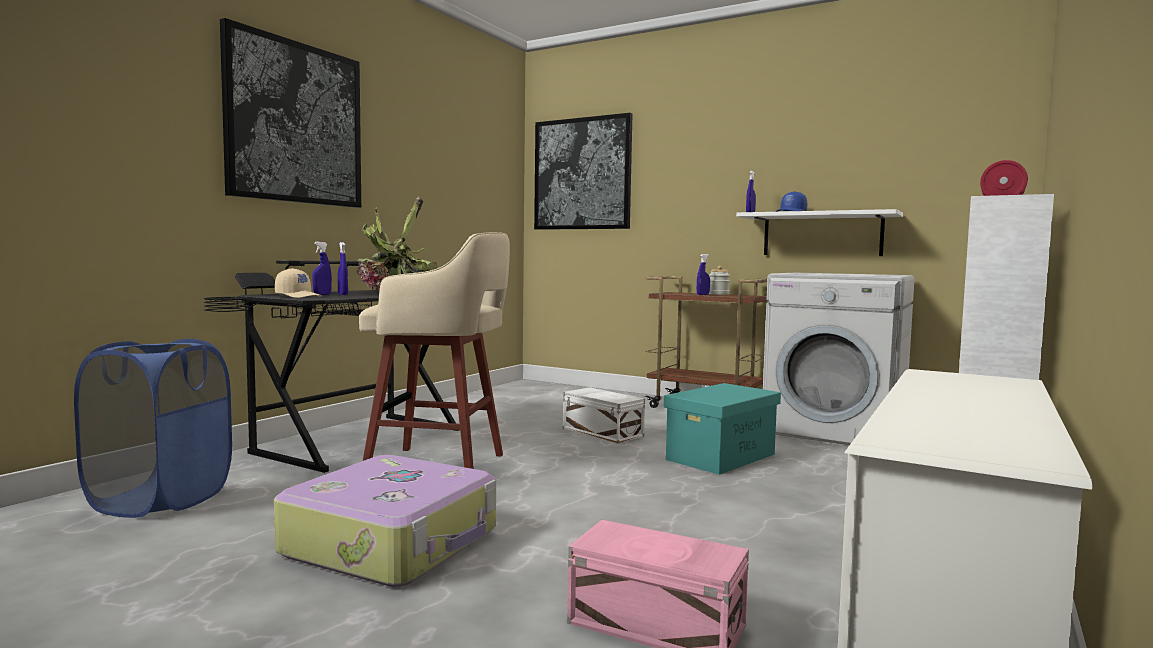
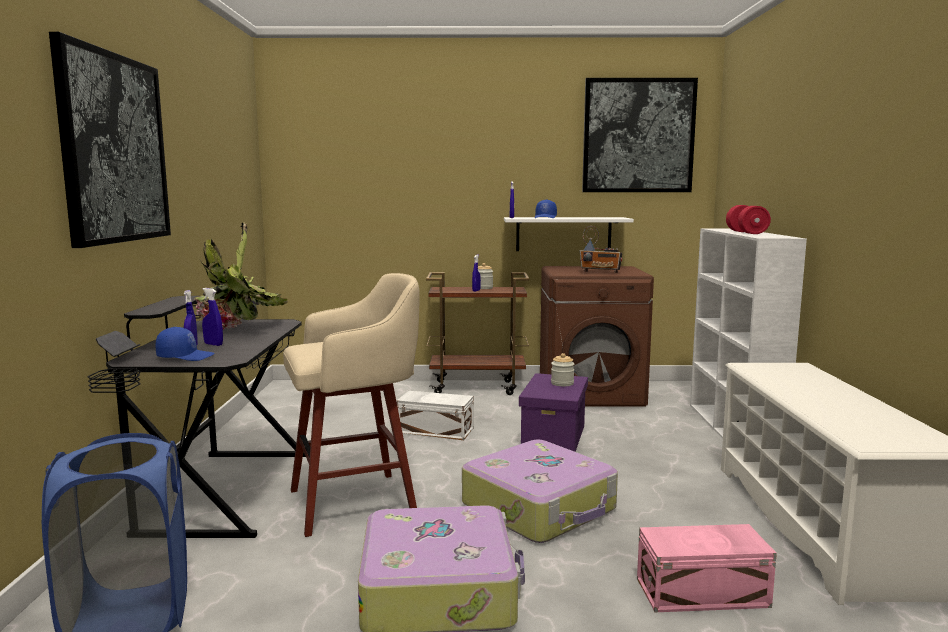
camera: 30 degrees left, 5 degrees up
(299, 296) = (185, 357): beige cap -> blue cap
(582, 174) = (331, 172): picture -> picture (638, 136)
(602, 507) = (540, 507): none -> suitcase
(720, 457) = (554, 437): turquoise storage box -> purple storage box
(736, 392) = (562, 383): none -> jar
(834, 430) = (592, 394): white washing machine -> brown washing machine
(840, 274) = (600, 272): none -> radio

